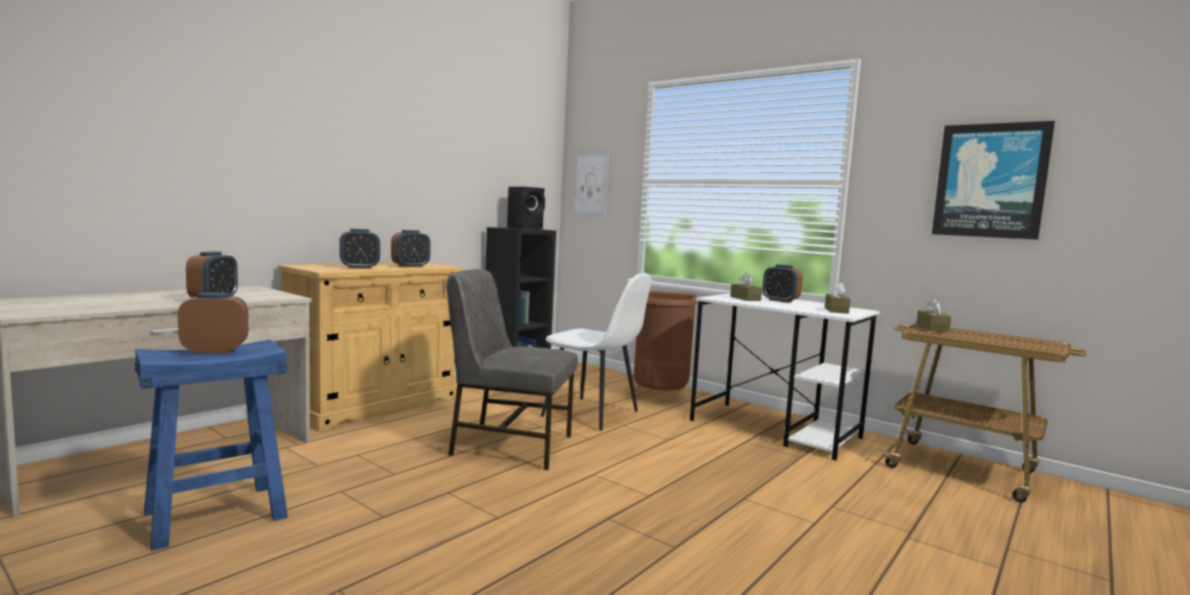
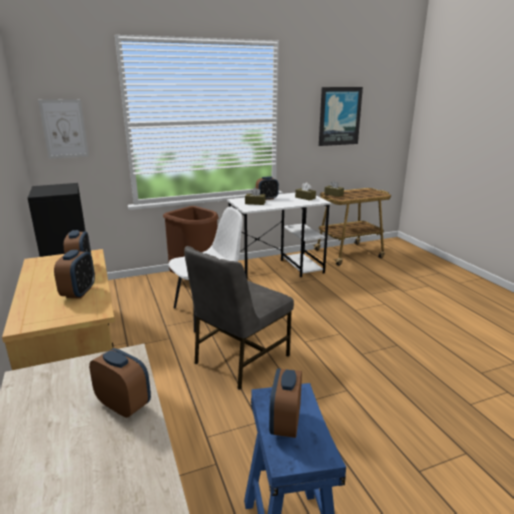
camera: 60 degrees left, 15 degrees up
(526, 228) = (56, 188): black speaker -> none

